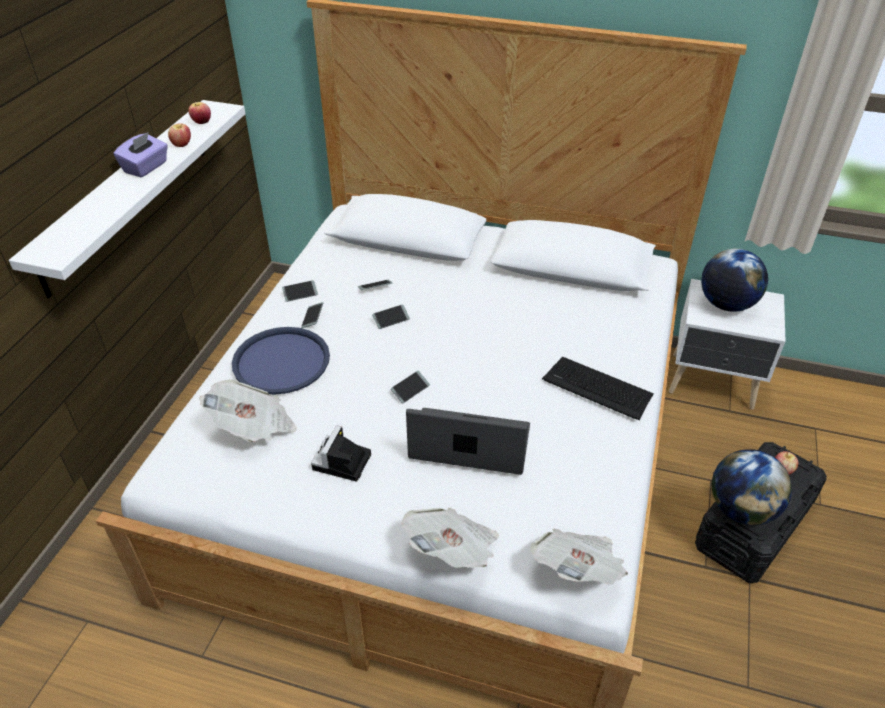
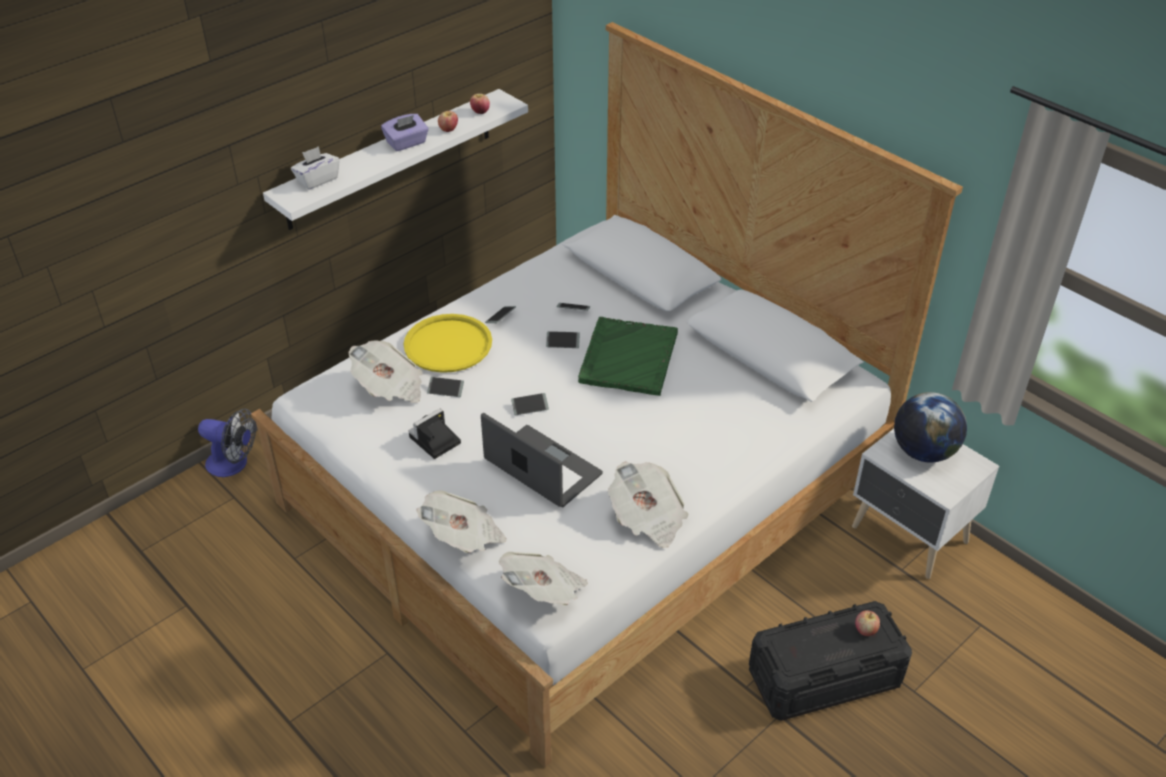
camera: 30 degrees right, 0 degrees up
(64, 584) = (233, 464): none -> fan
(69, 228) = (317, 180): none -> white tissue box
(281, 361) = (448, 344): blue tray -> yellow tray
(300, 294) = (507, 292): phone -> phone (445, 390)
(461, 312) = (628, 358): none -> green tray
(597, 388) = (688, 469): keyboard -> none
(603, 449) = (647, 518): none -> newspaper
(741, 509) = (790, 642): globe -> none

